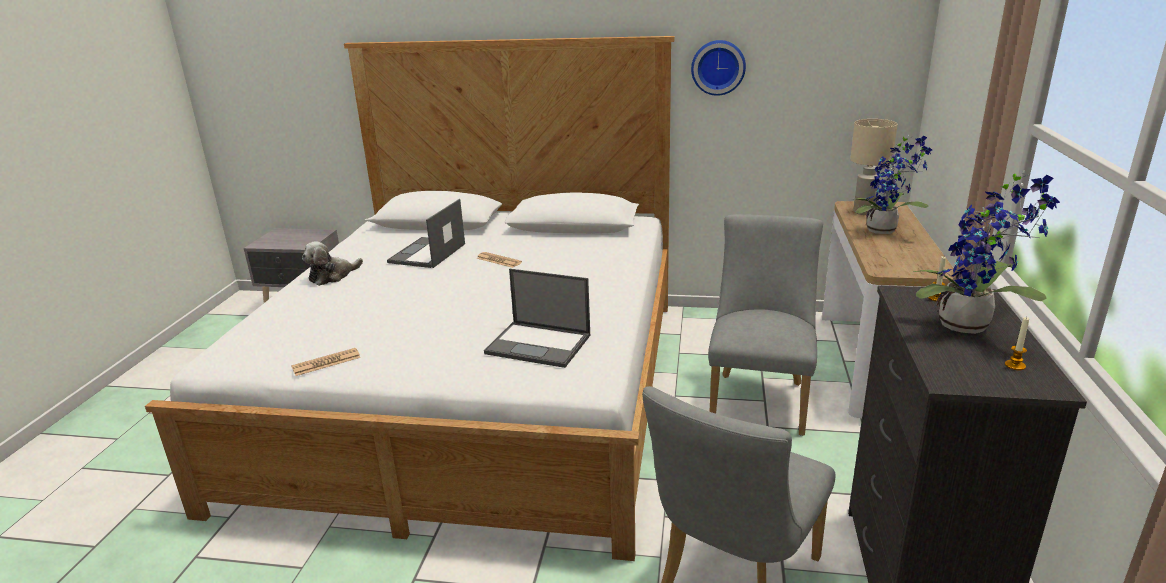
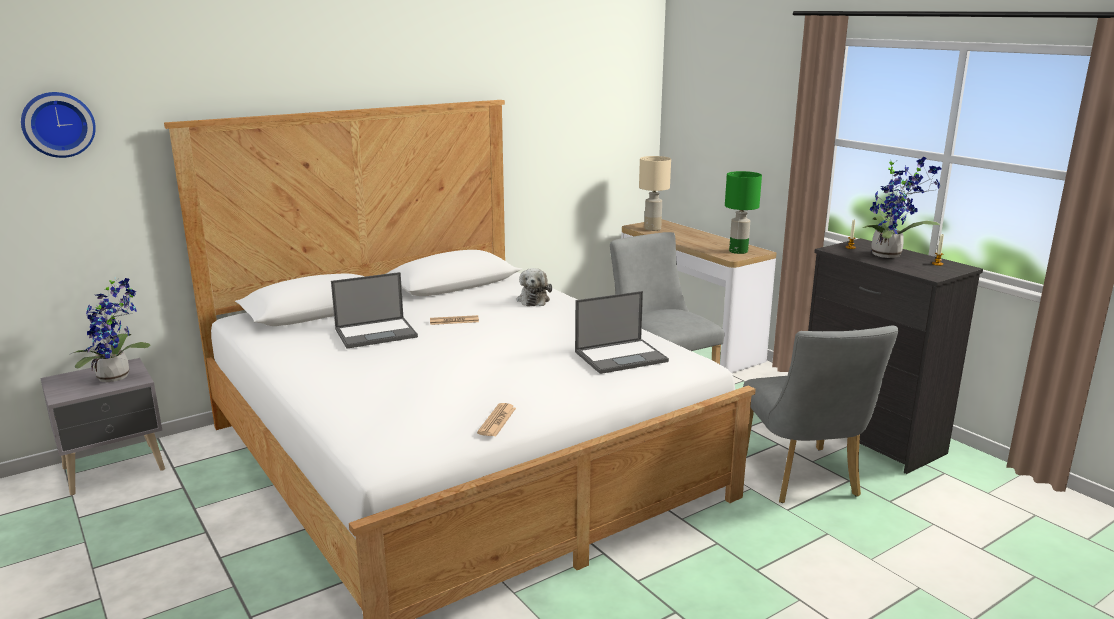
camera: 45 degrees left, 5 degrees down
(332, 276) = (324, 373): plush toy -> plush toy (533, 300)
(427, 254) = (377, 333): laptop -> laptop turned 90 degrees counterclockwise
(718, 67) = (530, 125): wall clock -> wall clock (58, 124)
(885, 231) = (687, 237): potted plant -> potted plant (118, 377)
(908, 265) = (738, 251): none -> green table lamp

